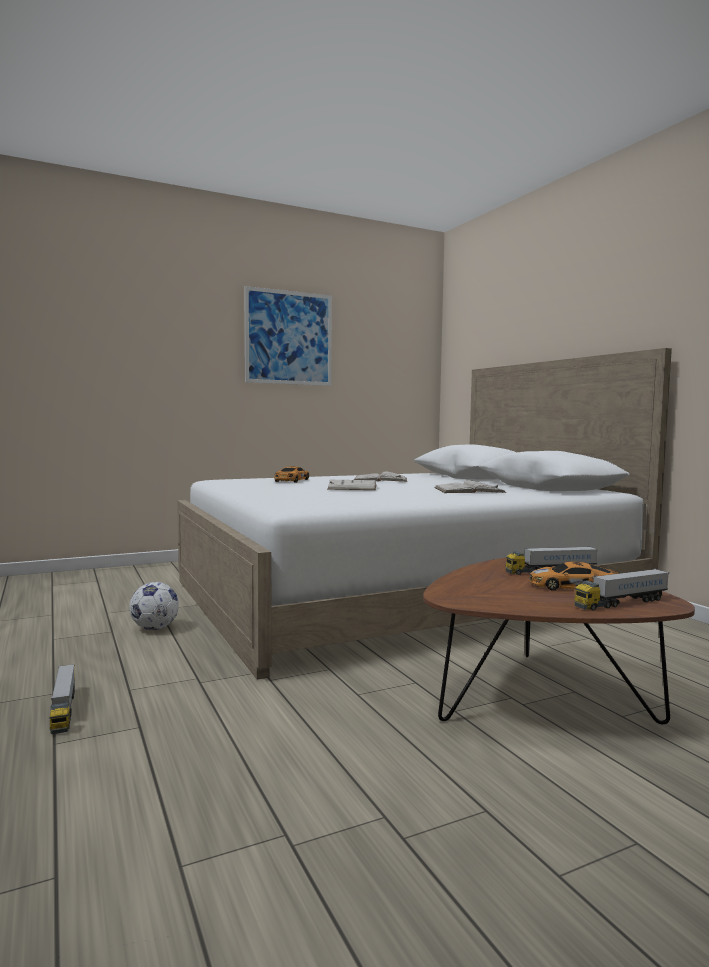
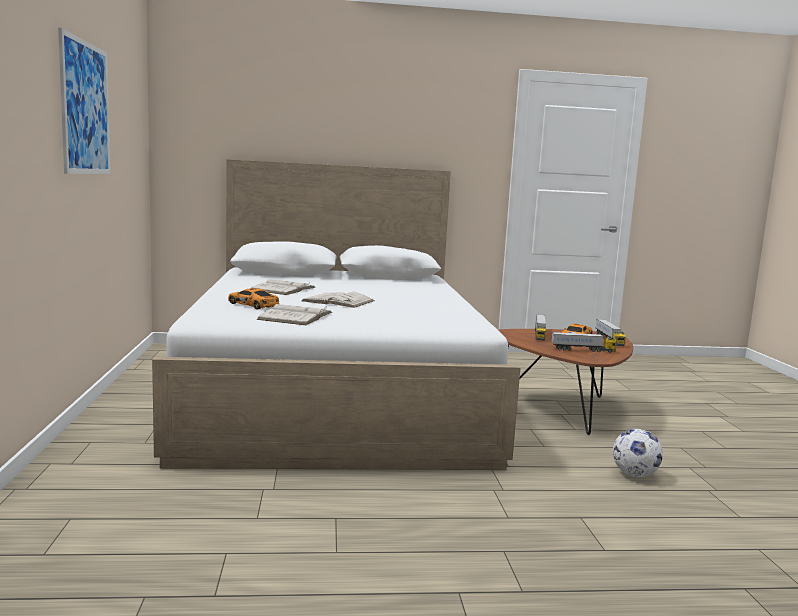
camera: 70 degrees left, 5 degrees up
(63, 710) = (543, 546): toy truck -> toy truck (582, 350)
(155, 628) = (345, 495): football -> football (634, 474)
(469, 490) = (394, 288): white book -> white book (295, 316)

